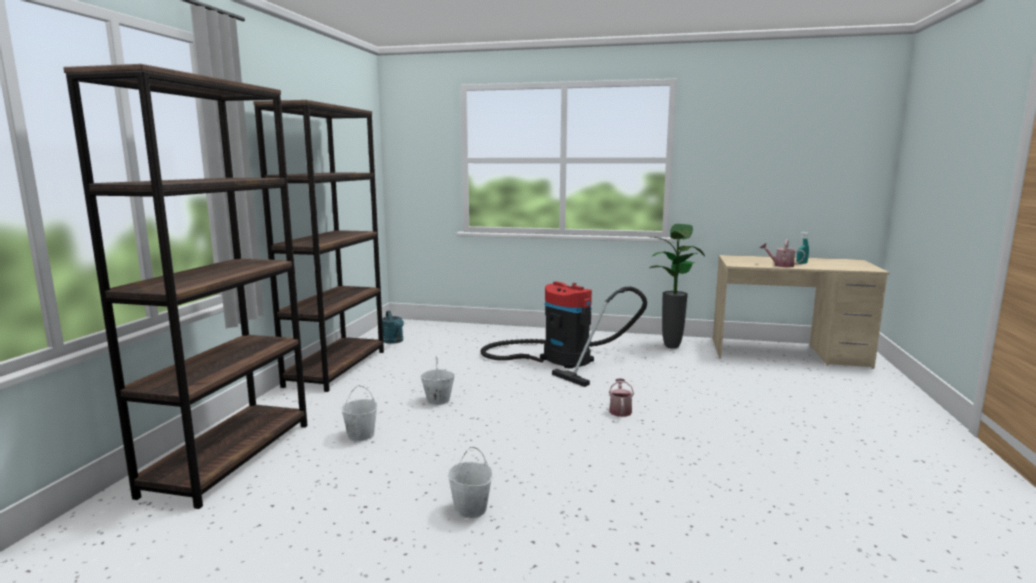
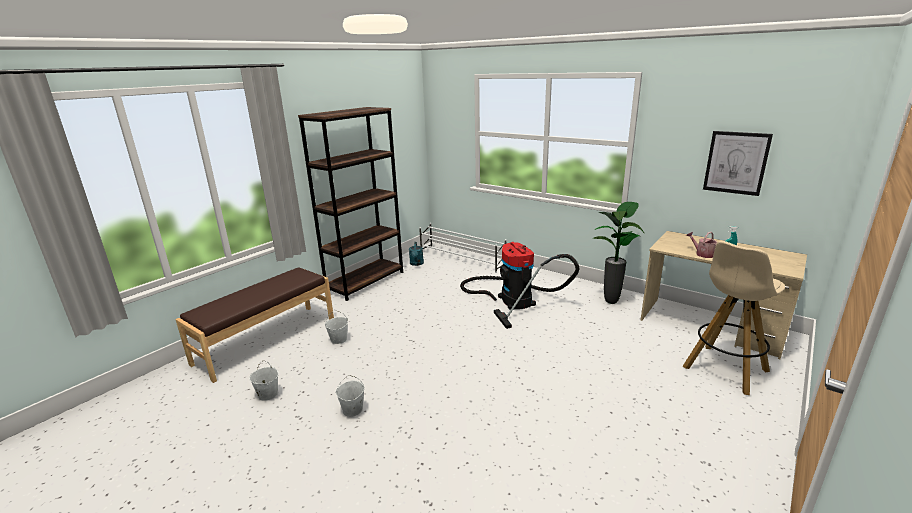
camera: 25 degrees right, 10 degrees up
(230, 457) = (266, 340): brown bookcase -> brown bench
(438, 400) = (402, 321): white bucket -> white bucket (267, 394)
(452, 331) = (461, 259): none -> white shoe rack
(620, 410) = (511, 355): watering can -> none
(784, 171) = (736, 163): none -> picture
(841, 384) = (724, 370): none -> beige stool

